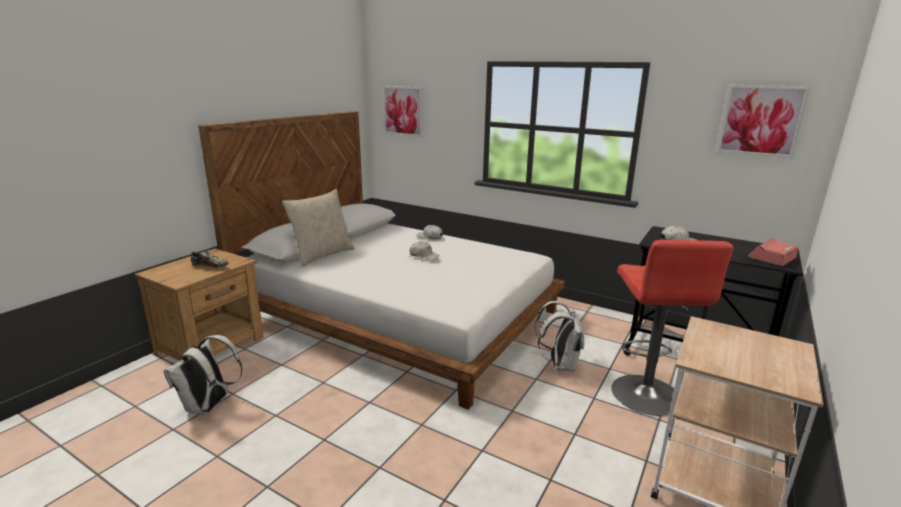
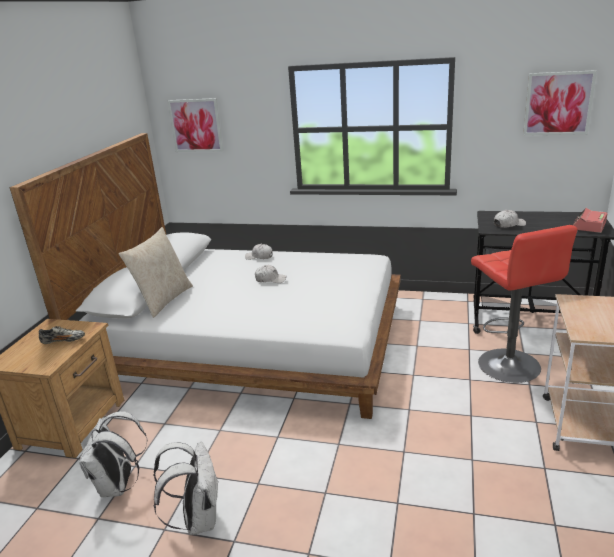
camera: 15 degrees left, 5 degrees up
(560, 364) = (426, 356): white backpack -> white backpack (197, 518)

